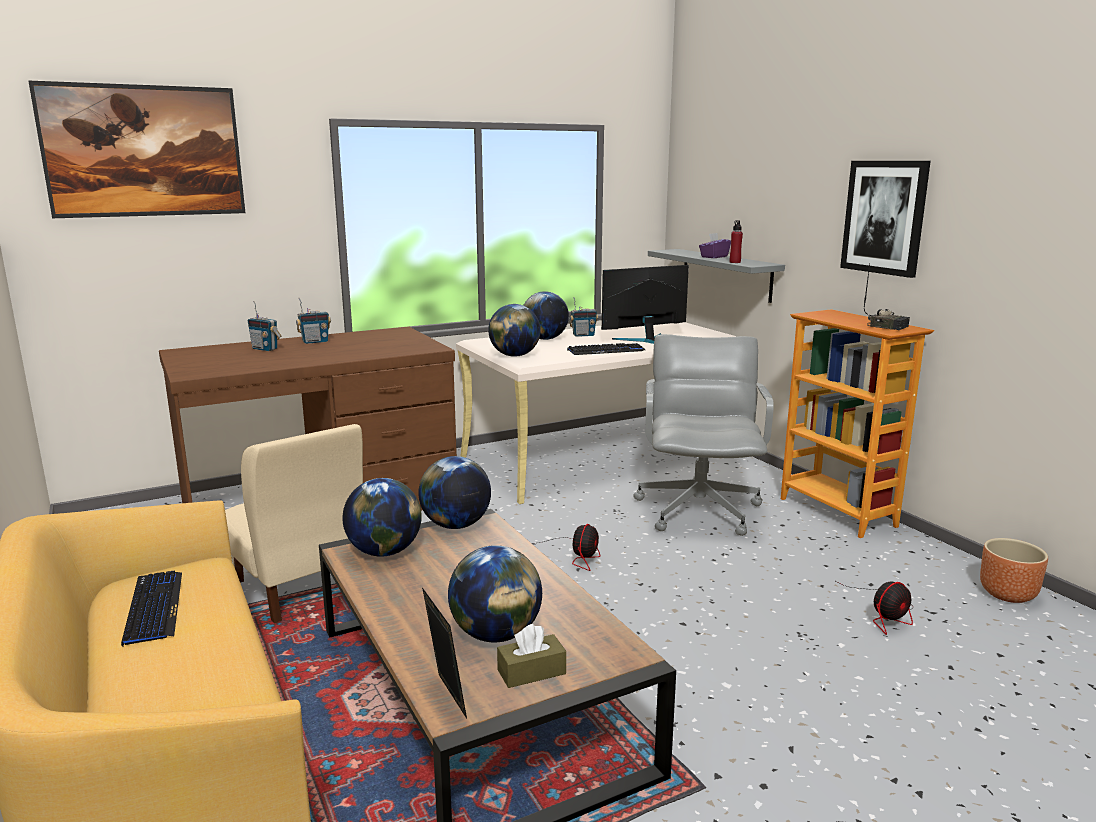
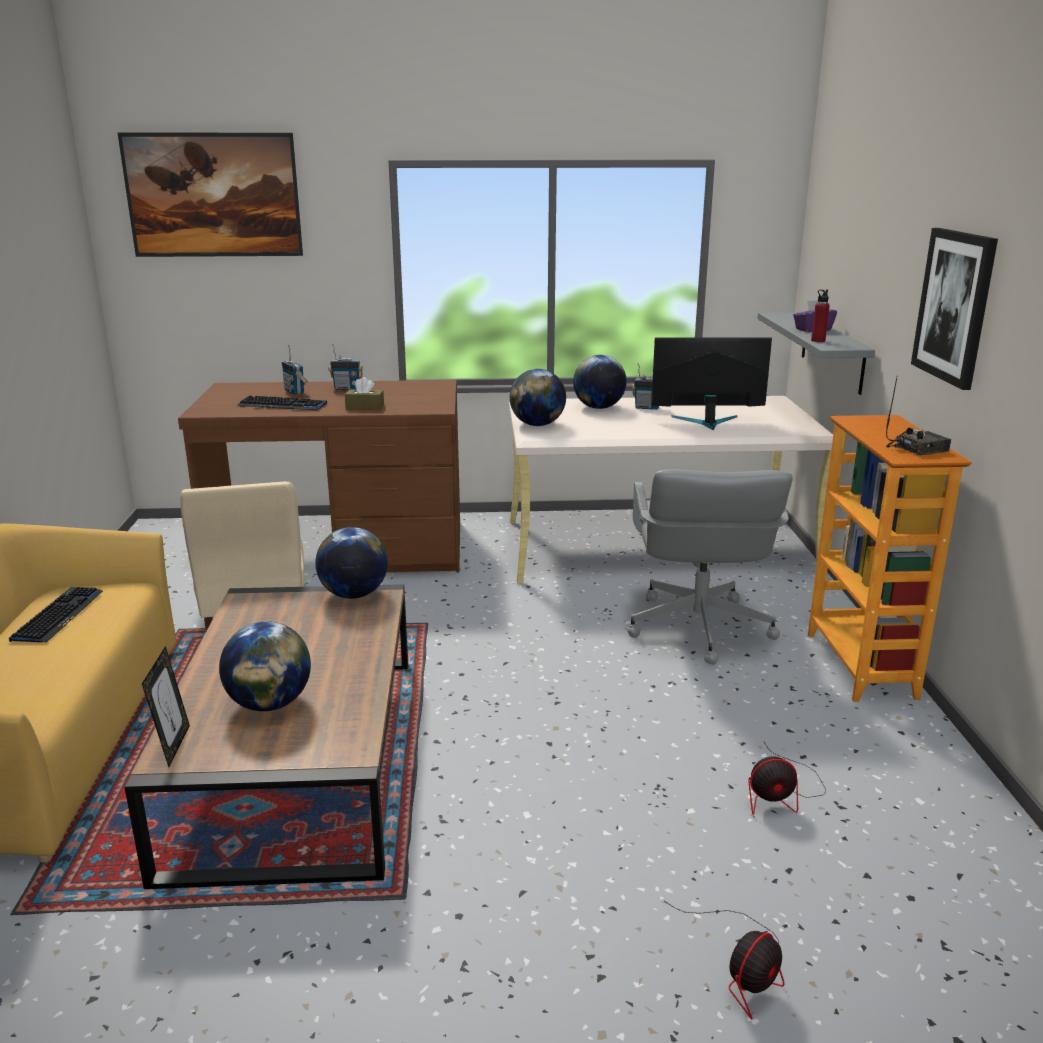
camera: 25 degrees right, 5 degrees up
(384, 552) = (269, 607): globe -> none
(531, 672) = (259, 744): brown tissue box -> brown tissue box (365, 407)
(576, 555) = (518, 649): fan -> fan (744, 967)
(606, 351) = (641, 431): keyboard -> keyboard (282, 405)
(699, 510) = (697, 628): grey office chair -> grey office chair turned 150 degrees clockwise
(887, 326) = (916, 449): radio -> radio turned 90 degrees counterclockwise
(1008, 595) = (967, 813): brown planter -> none

